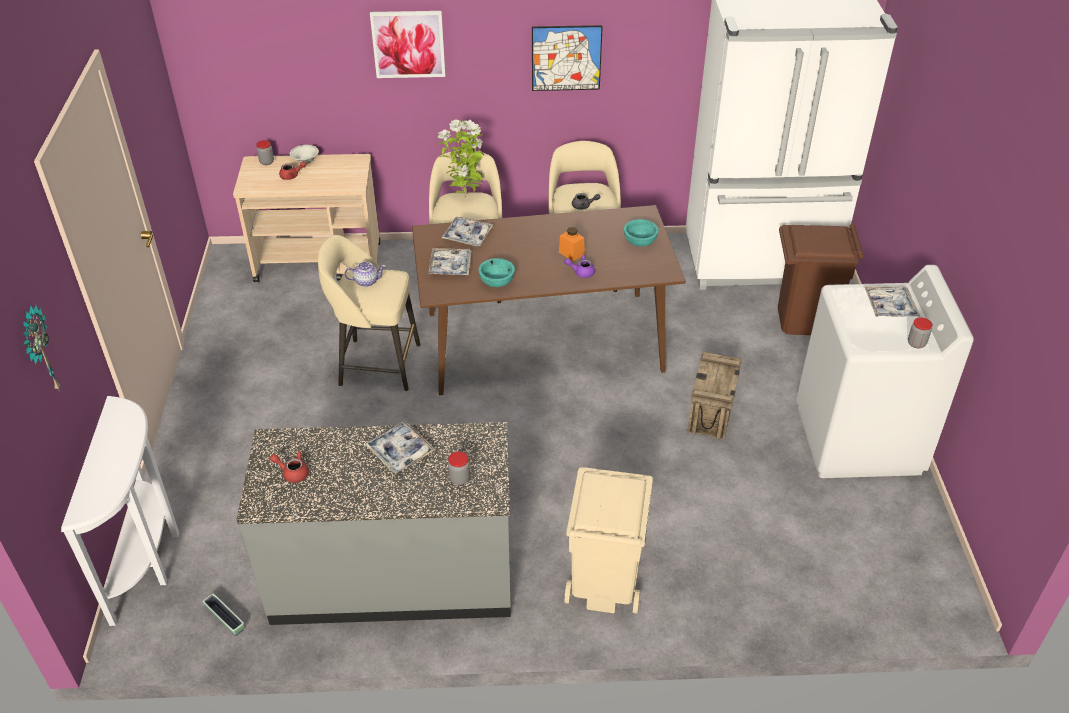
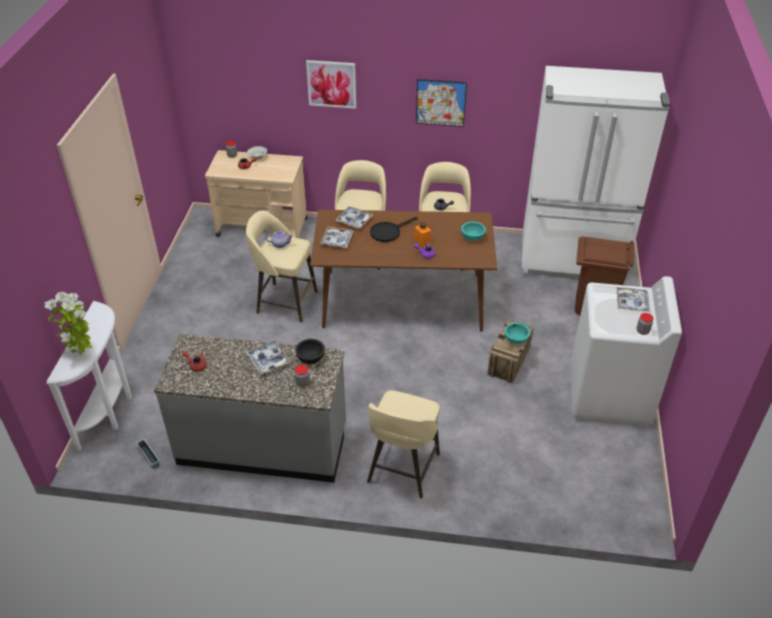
camera: 10 degrees right, 0 degrees up
(38, 352) = (44, 267): wall clock -> none
(461, 440) = (310, 358): none -> black bowl
(465, 197) = (362, 193): potted plant -> potted plant (81, 354)
(497, 282) = (366, 254): turquoise bowl -> turquoise bowl (516, 339)
(521, 247) = (388, 232): none -> black frying pan
(604, 583) = (402, 470): beige trash can -> beige stool

